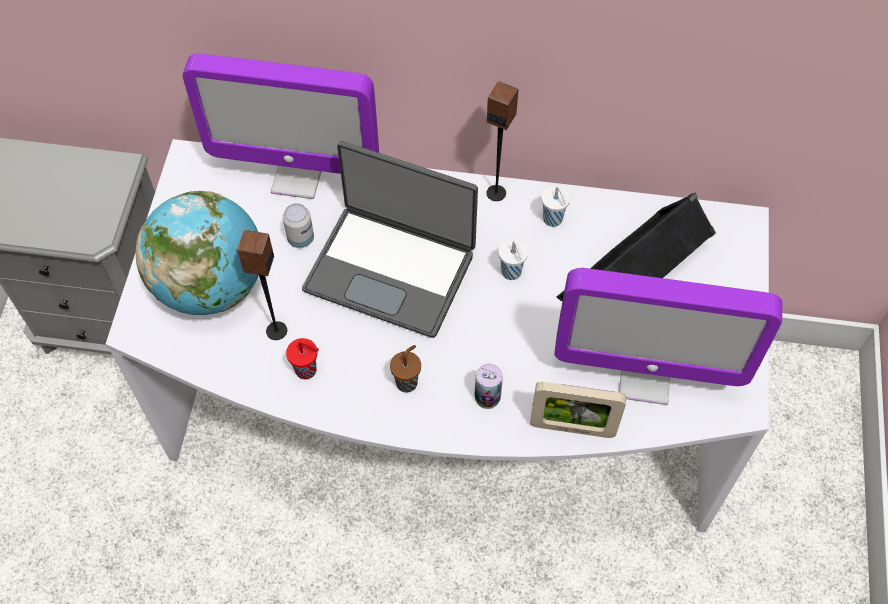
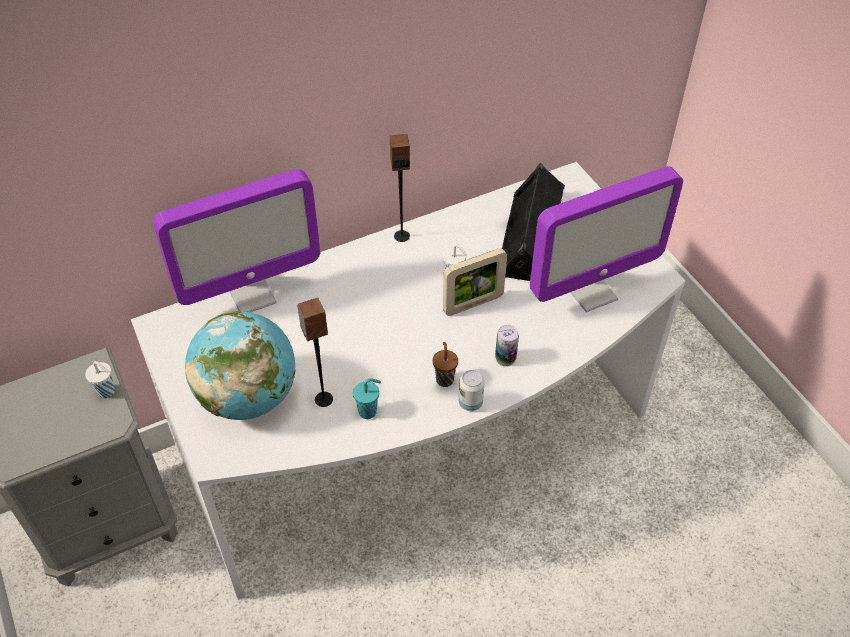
camera: 35 degrees left, 10 degrees down
(300, 239) = (289, 332): can -> can (470, 403)
(307, 370) = (368, 411): red cup -> turquoise cup
(391, 269) = (371, 317): laptop -> none
(553, 220) = (453, 233): white cup -> white cup (107, 392)
(572, 428) = (574, 345): picture frame -> picture frame (473, 304)

